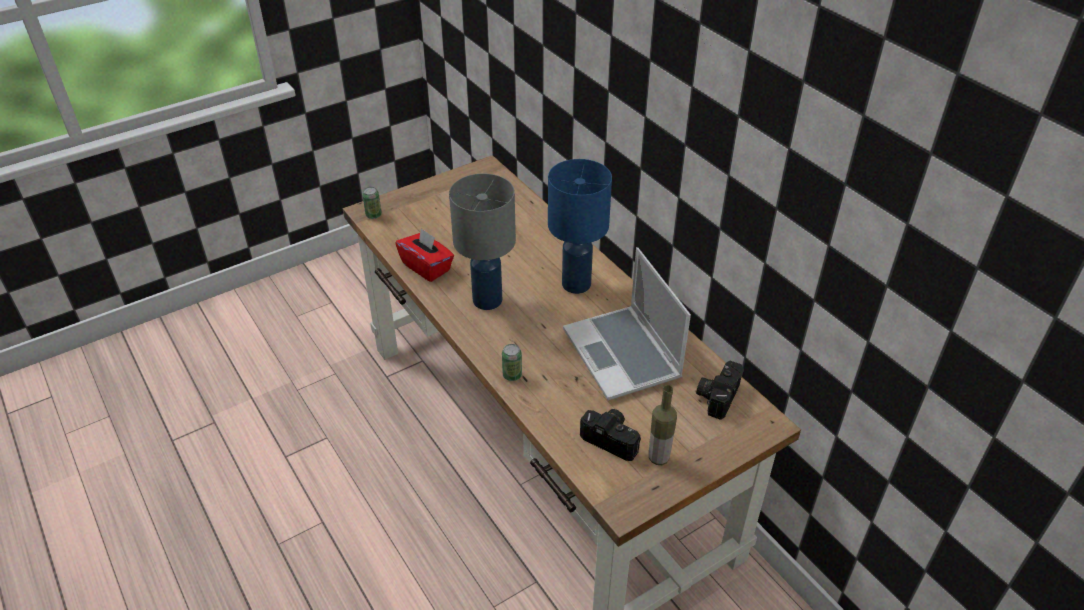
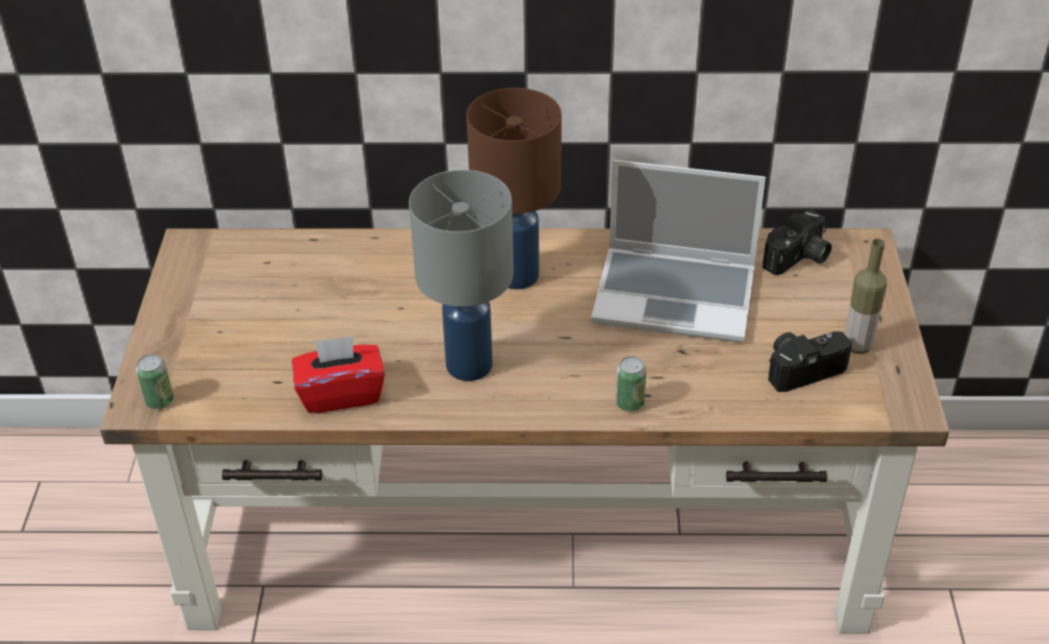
camera: 55 degrees left, 0 degrees up
(577, 284) = (517, 274): blue table lamp -> brown table lamp
(717, 395) = (798, 259): camera -> camera turned 105 degrees counterclockwise

